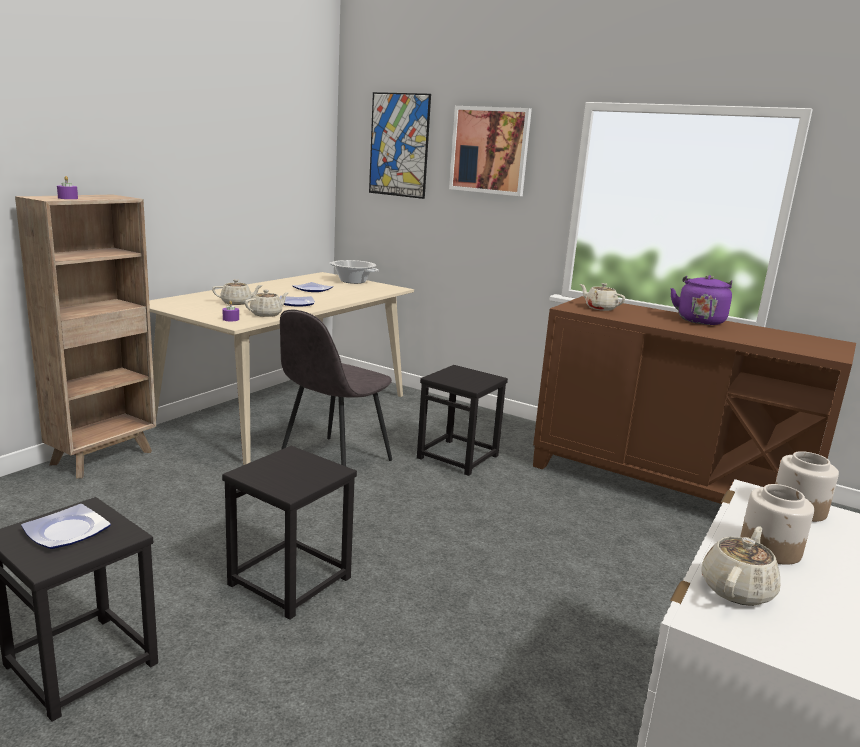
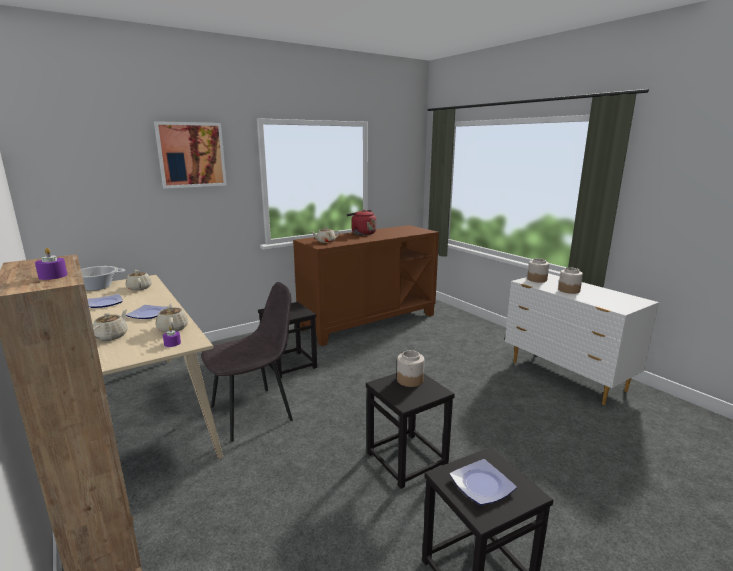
camera: 65 degrees left, 0 degrees up
(312, 470) = (410, 380): none -> jar
(333, 461) = (253, 412): grey chair -> grey chair turned 90 degrees counterclockwise
(399, 145) = (95, 157): picture -> none
(699, 320) = (362, 233): purple kettle -> red kettle
(737, 589) = (599, 301): beige teapot -> beige teapot (139, 288)

